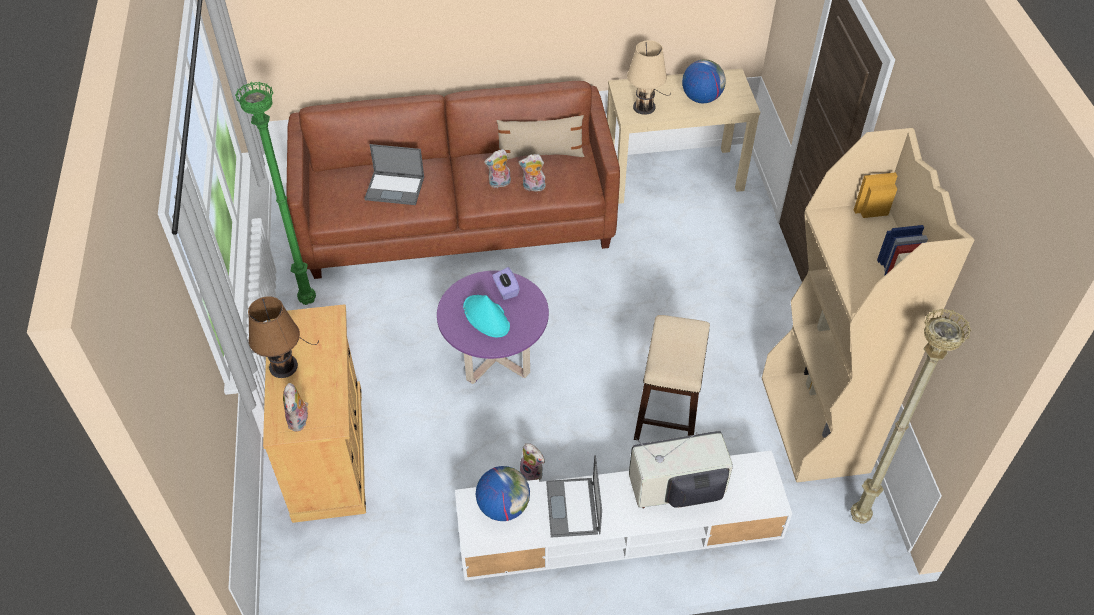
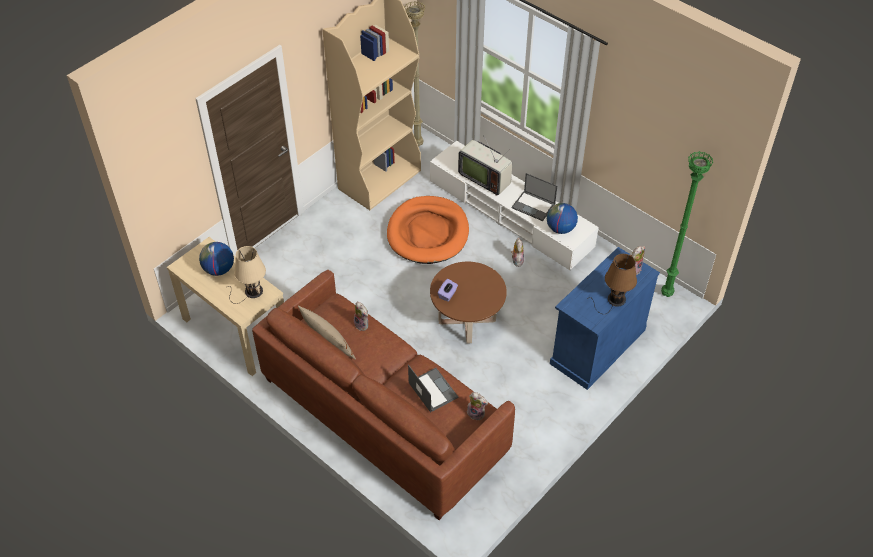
camera: 130 degrees left, 0 degrees up
(308, 300) = (522, 441): green floor lamp -> green floor lamp (666, 294)
(329, 452) = (597, 346): beige cabinet -> blue cabinet
(486, 317) = (474, 290): turquoise hat -> none
(495, 357) = (467, 321): purple coffee table -> brown coffee table
(499, 184) = (375, 342): plush toy -> plush toy (477, 413)
(573, 508) = (534, 206): laptop -> laptop turned 75 degrees clockwise
(668, 412) = (428, 233): stool -> orange dog bed

